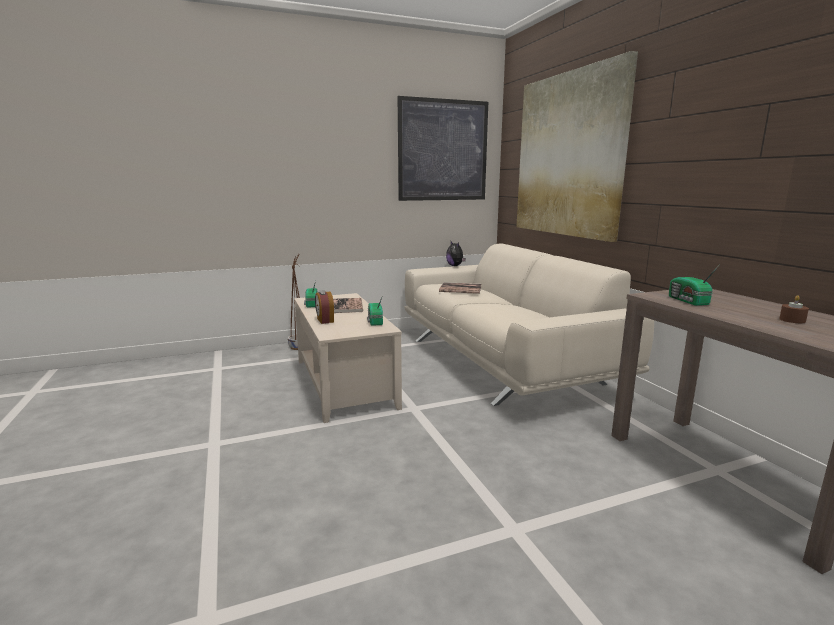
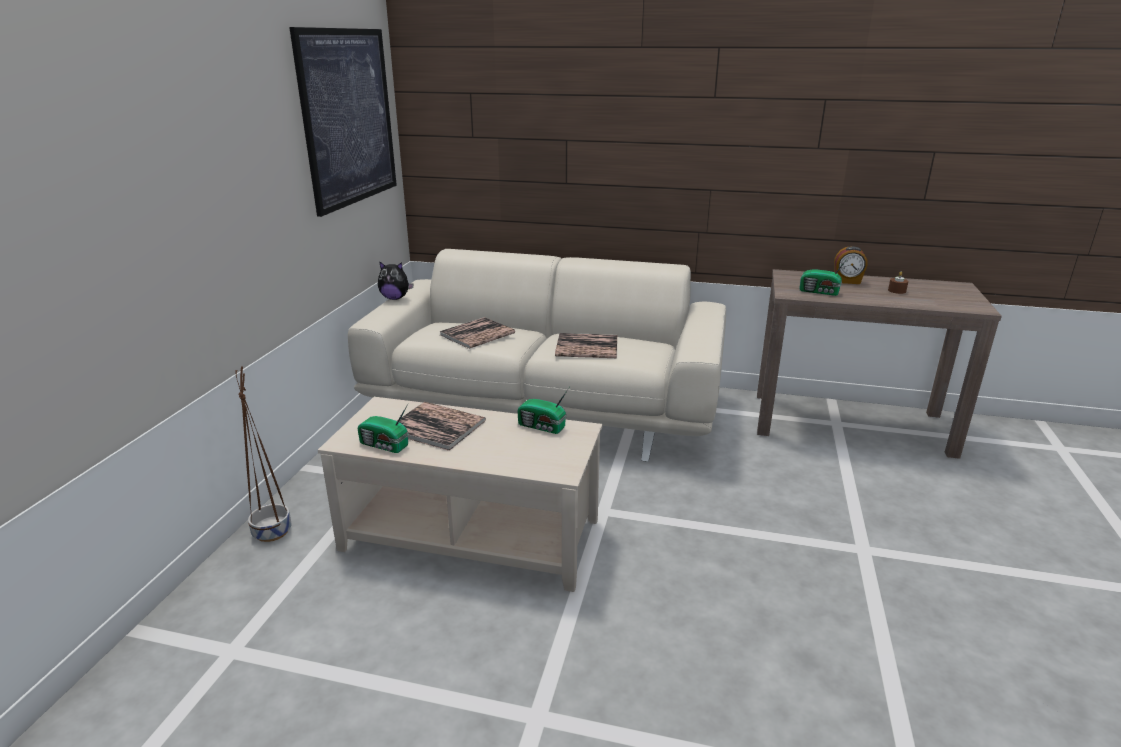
camera: 55 degrees left, 10 degrees up
(325, 320) = (489, 458): alarm clock -> alarm clock (847, 281)
(496, 308) = (587, 347): none -> book
(568, 155) = (560, 126): picture -> none

